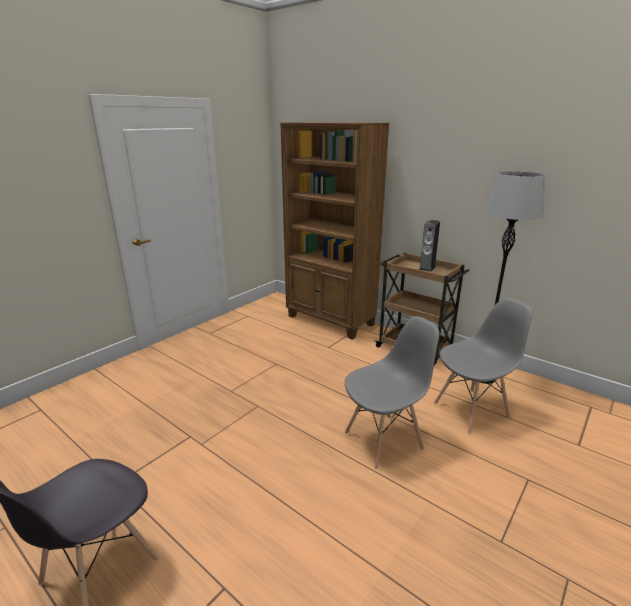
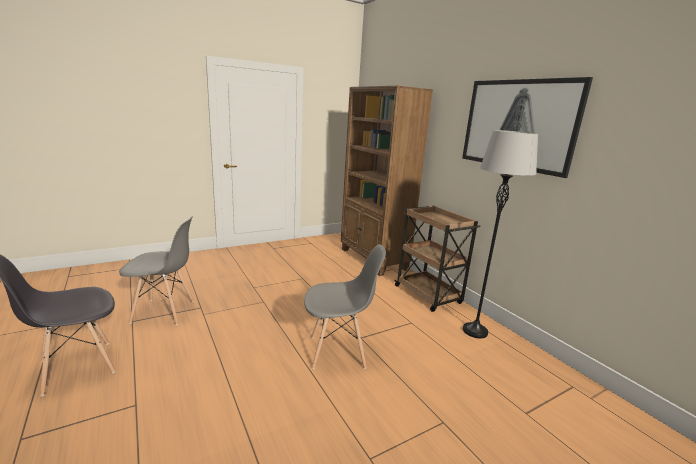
camera: 20 degrees right, 5 degrees down
(427, 268) = (444, 219): speaker -> none
(471, 410) = (439, 353): grey chair -> grey chair (164, 312)
(503, 162) = (517, 124): none -> picture

